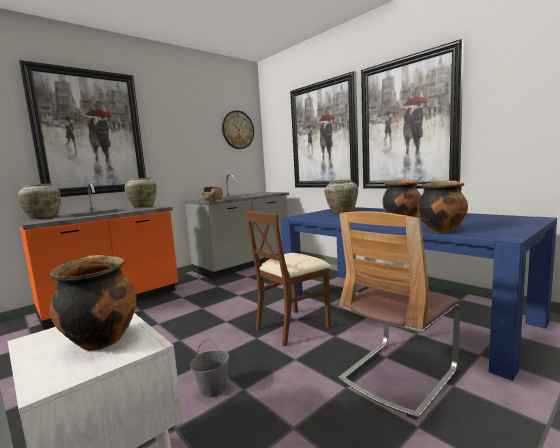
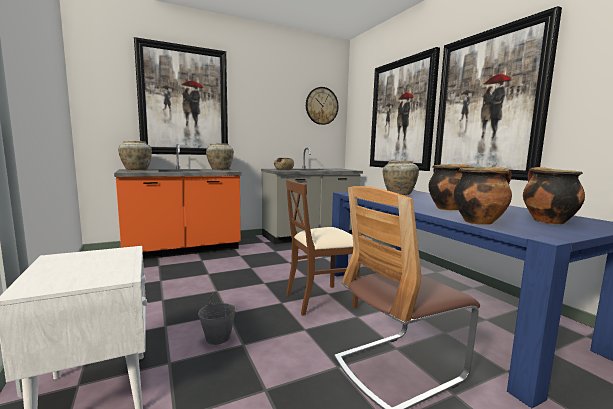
camera: 15 degrees right, 0 degrees up
(101, 340) = (96, 267): cooking pot -> cooking pot (546, 221)

